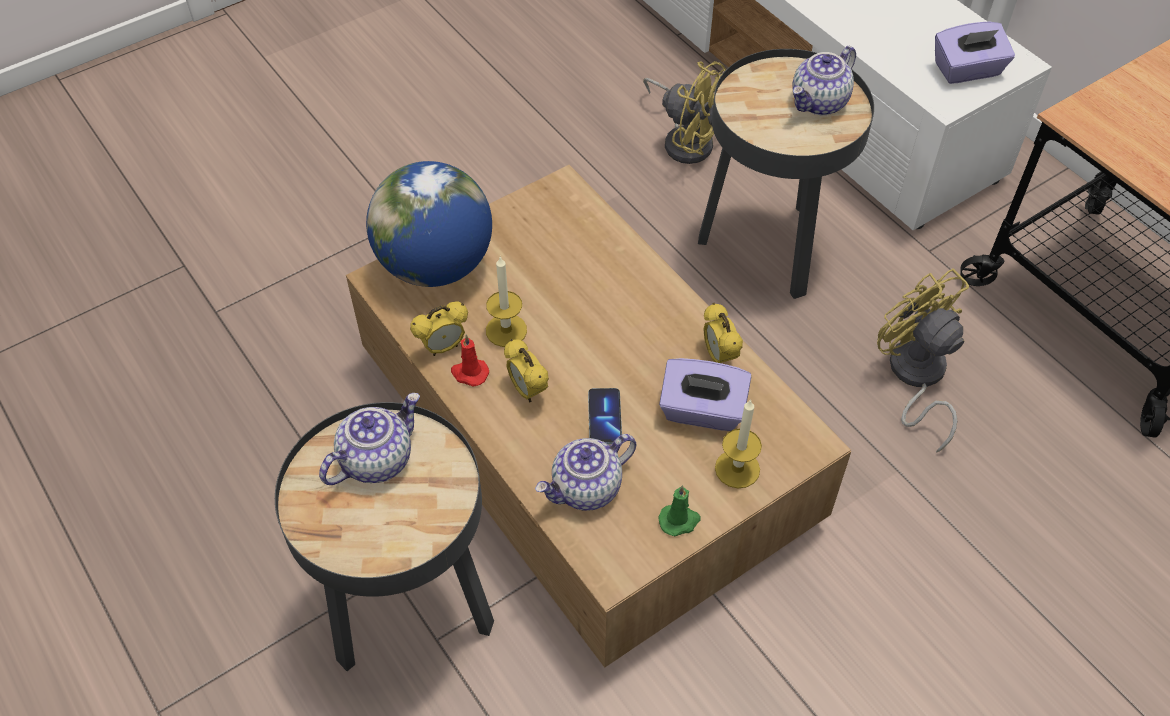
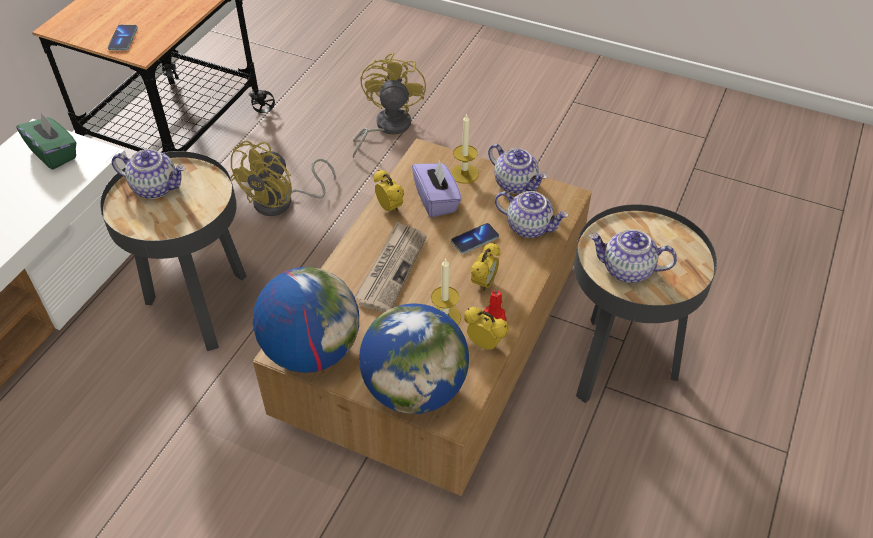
camera: 120 degrees left, 5 degrees down
(546, 208) = (312, 350): none -> globe
(613, 315) = (391, 269): none -> newspaper
(679, 520) = (516, 183): green candle -> teapot
(686, 139) = (93, 404): yellow fan -> yellow fan (386, 127)
(719, 356) = (389, 208): alarm clock -> alarm clock turned 75 degrees counterclockwise
(967, 70) = (54, 154): purple tissue box -> green tissue box
(1118, 108) = (123, 39): none -> phone

